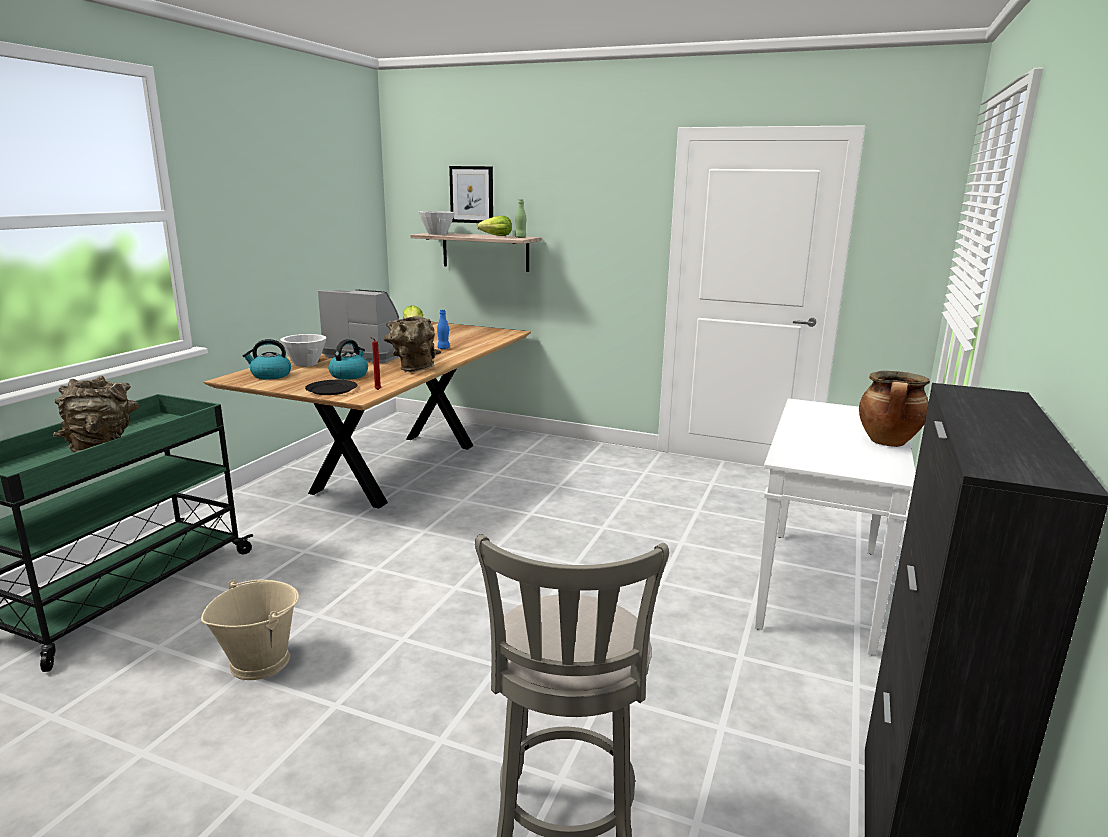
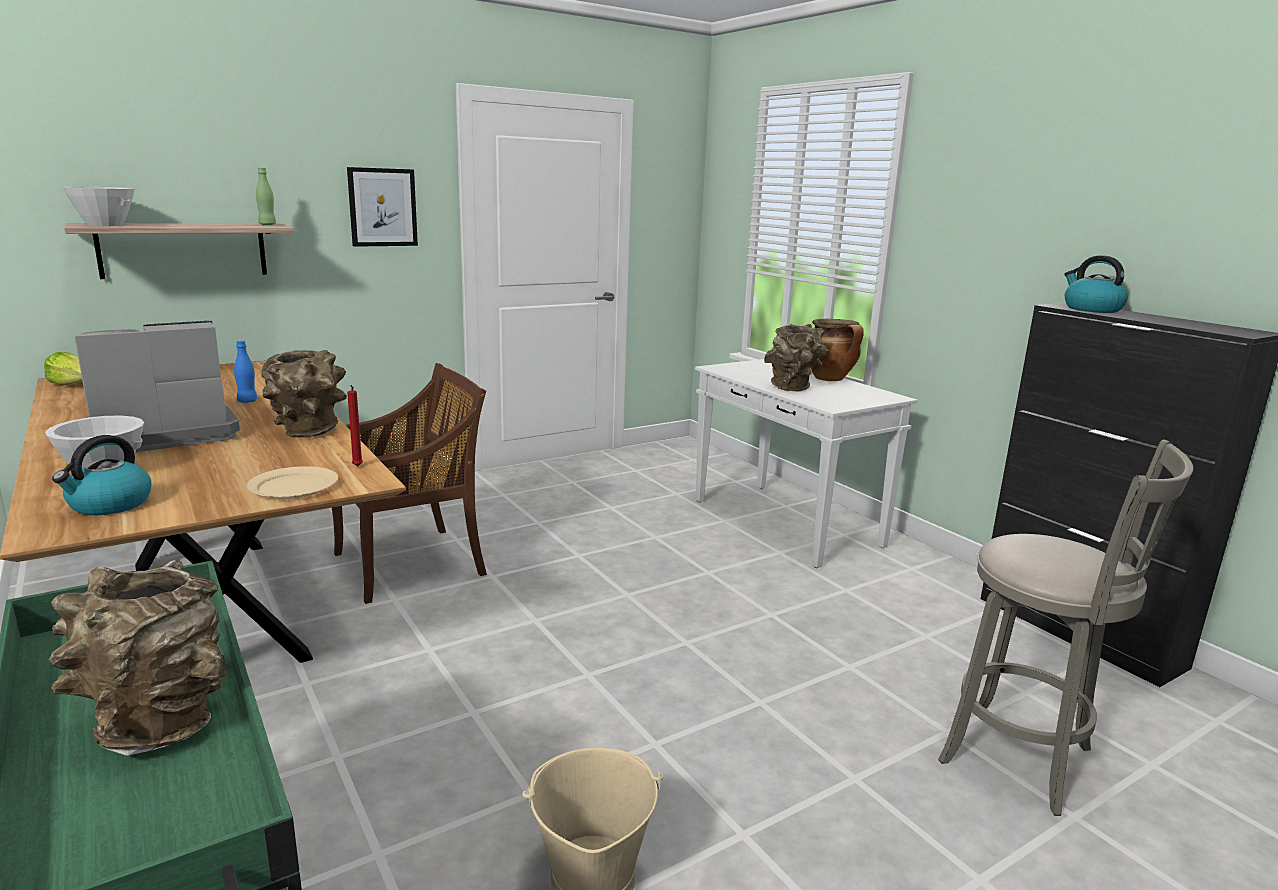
camera: 55 degrees left, 0 degrees up
(331, 389) = (293, 486): black plate -> beige plate
(349, 375) = (245, 464): kettle -> kettle (1091, 309)
(472, 194) = (145, 159): picture -> picture (382, 207)
(496, 236) = (219, 224): lettuce -> none
(509, 487) = (412, 563): none -> brown chair
(811, 437) = (794, 388): none -> brown vase

